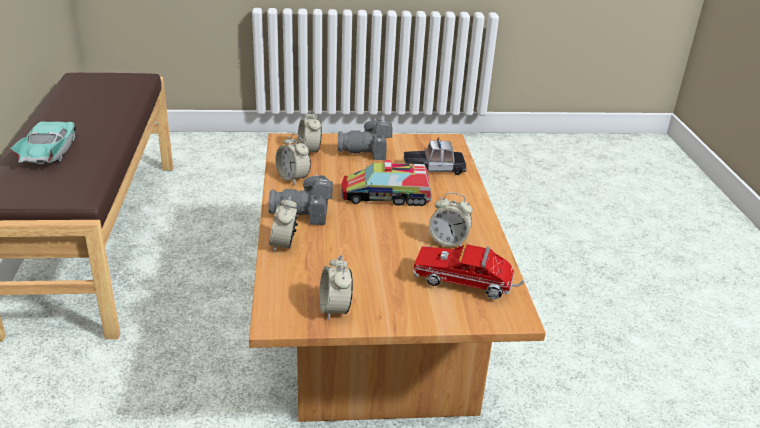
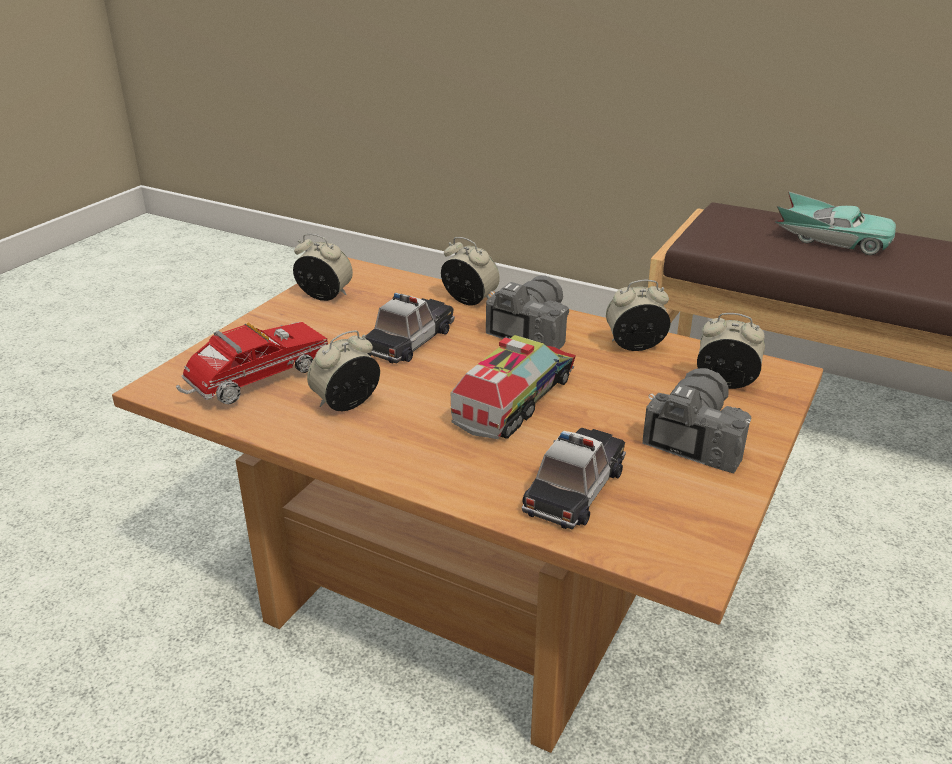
camera: 125 degrees right, 0 degrees up
(359, 248) = (410, 339): none -> toy car

